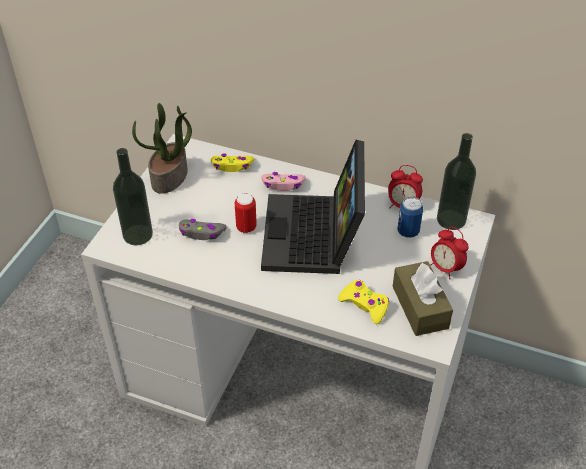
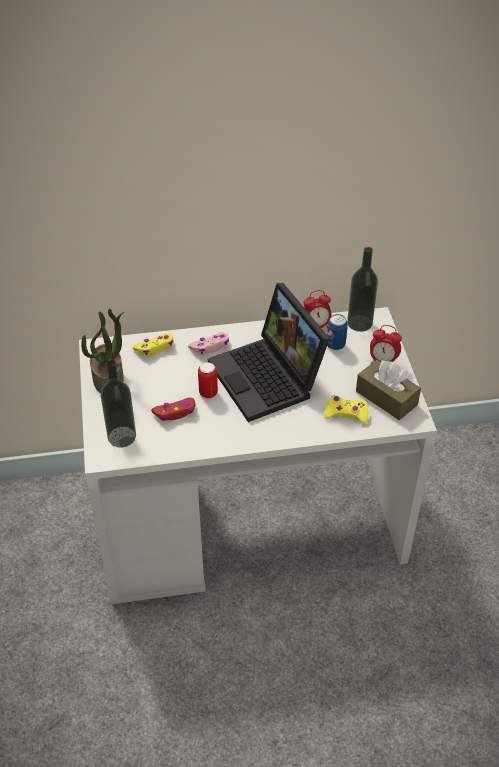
camera: 30 degrees left, 0 degrees up
(201, 233) = (175, 413): grey game controller -> red game controller

